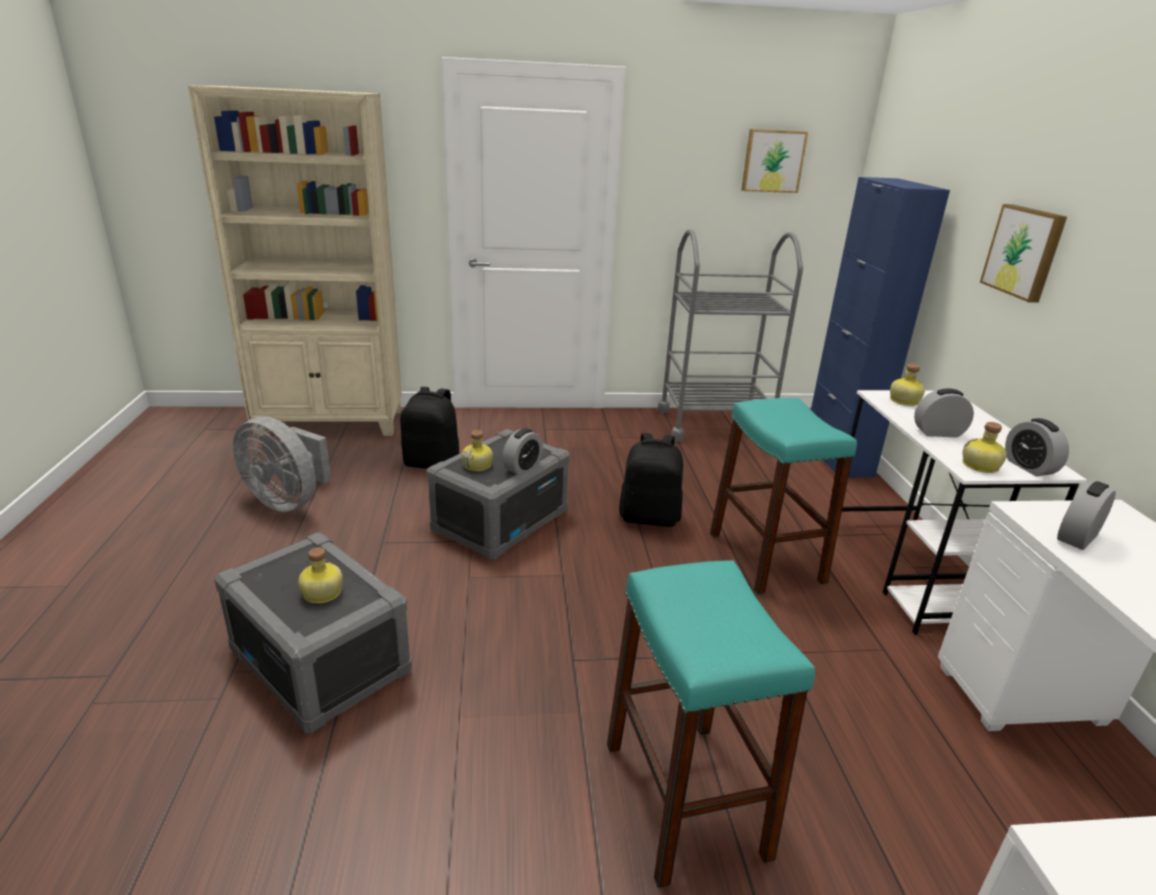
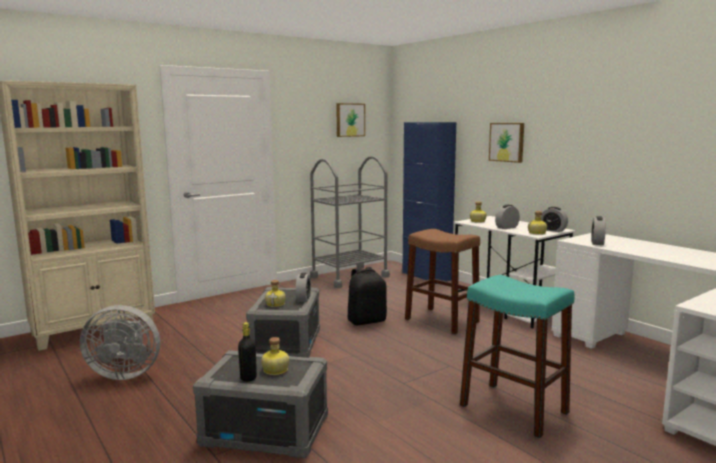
camera: 30 degrees left, 15 degrees down
(275, 594) = (248, 378): none -> black bottle
(432, 463) = (203, 331): black backpack -> none
(766, 557) = (441, 320): turquoise stool -> brown stool

